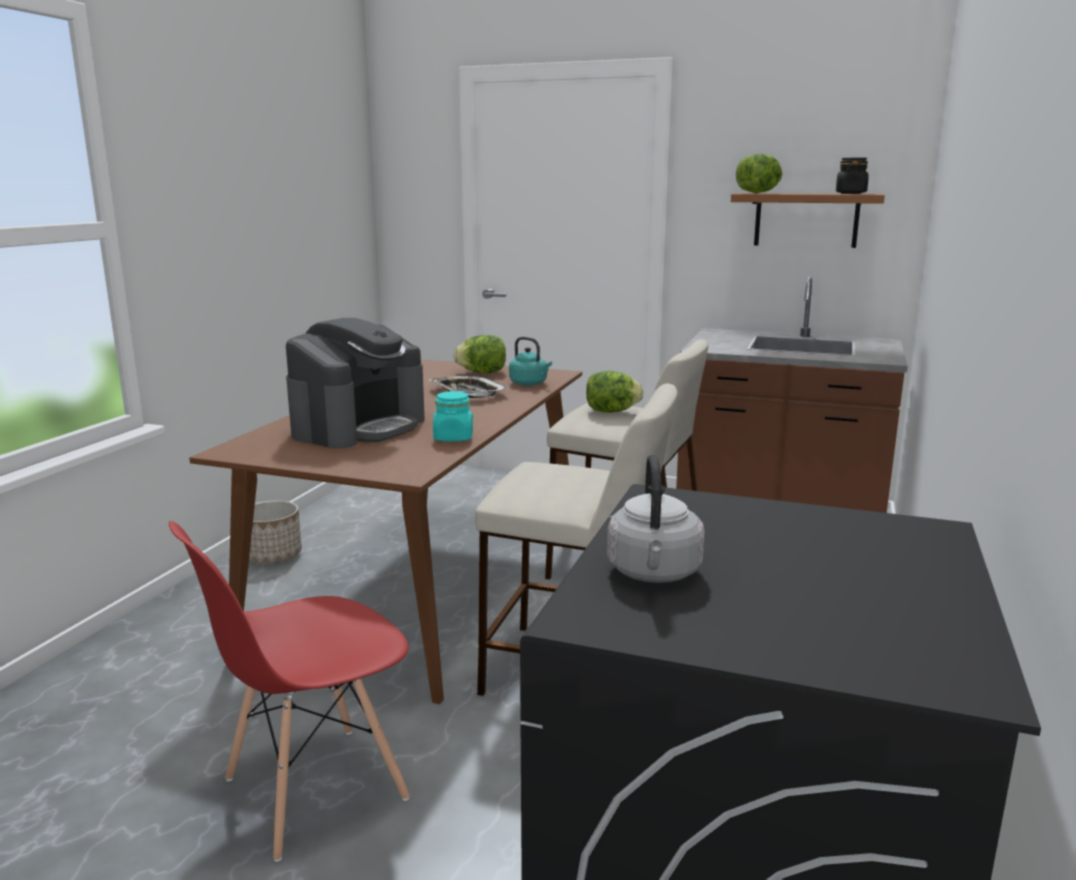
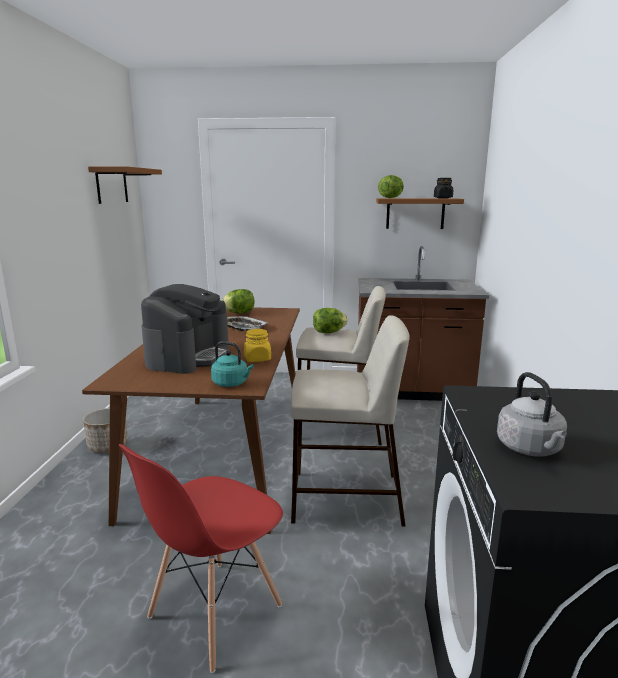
camera: 15 degrees left, 0 degrees up
(319, 172) = (111, 185): none -> brown shelf
(453, 438) = (257, 359): turquoise jar -> yellow jar
(530, 383) = (275, 318): turquoise kettle -> turquoise kettle (232, 383)

